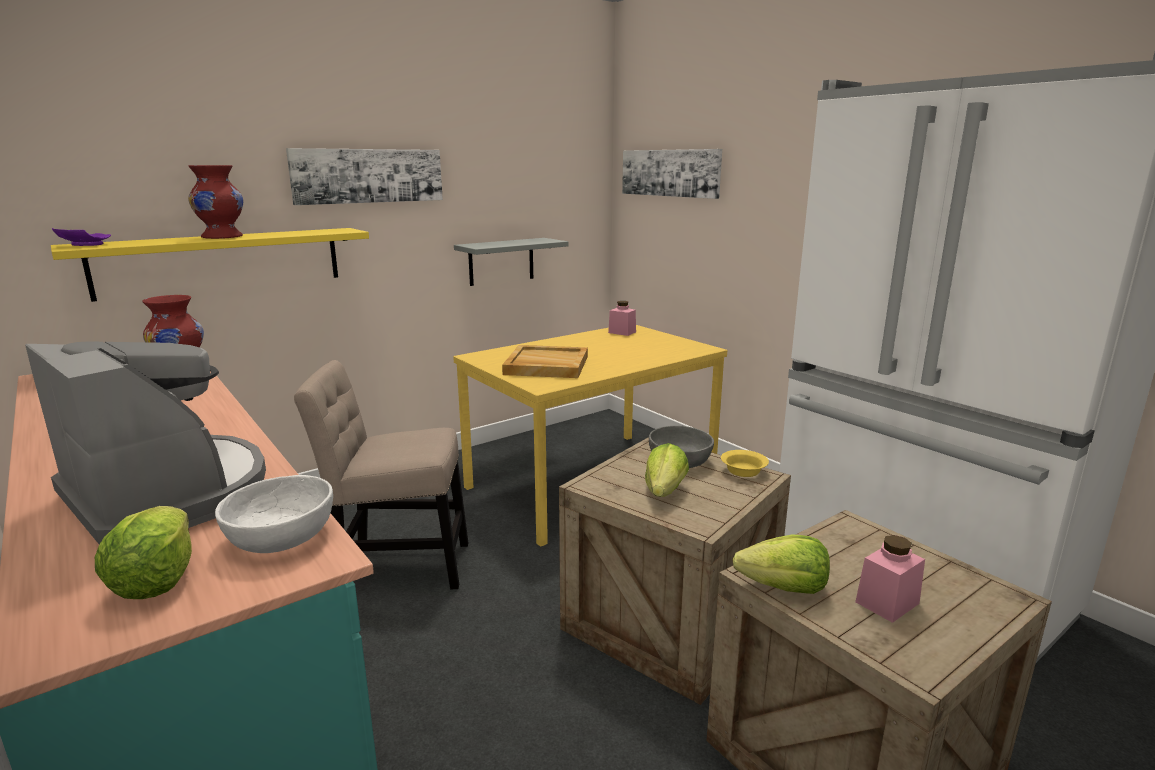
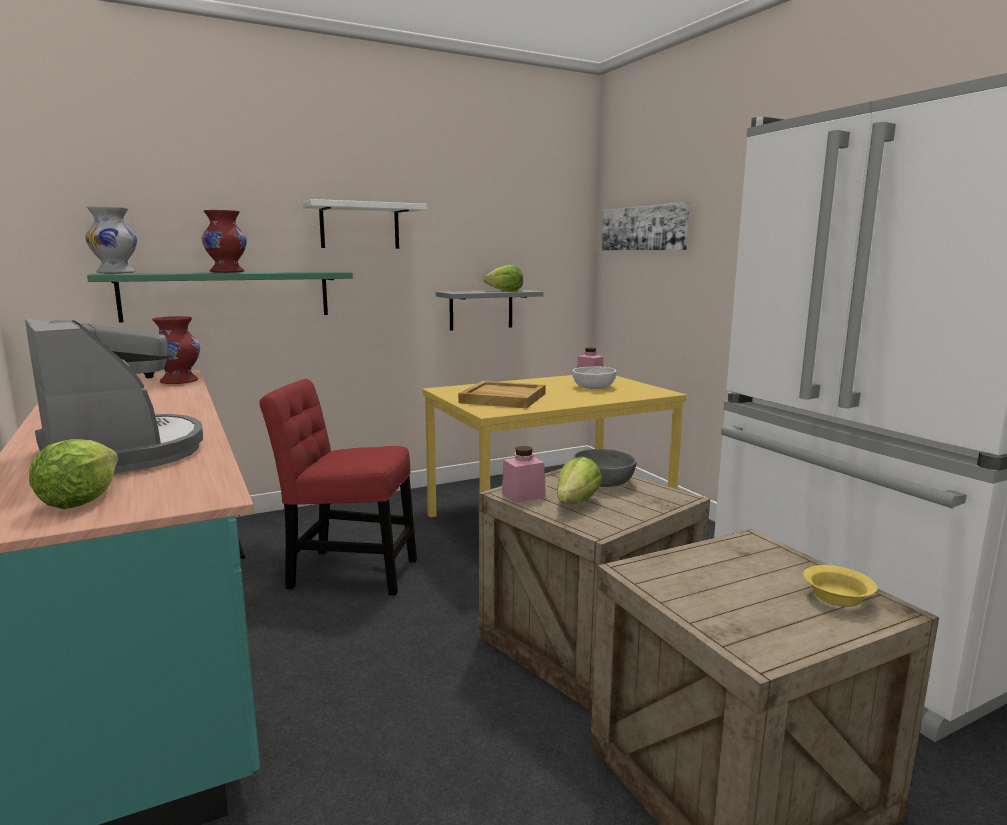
camera: 10 degrees right, 5 degrees down
(84, 245) = (115, 273): purple plate -> white vase
(221, 262) = (228, 295): yellow shelf -> green shelf
(280, 537) = (190, 482): white bowl -> white bowl (593, 387)
(368, 176) = (360, 226): picture -> white shelf
(397, 566) = (347, 572): beige chair -> red chair
(744, 472) = (663, 493): yellow bowl -> yellow bowl (838, 598)
(784, 588) = (655, 582): lettuce -> lettuce (505, 290)
(887, 602) = (755, 602): pink jar -> pink jar (523, 495)

